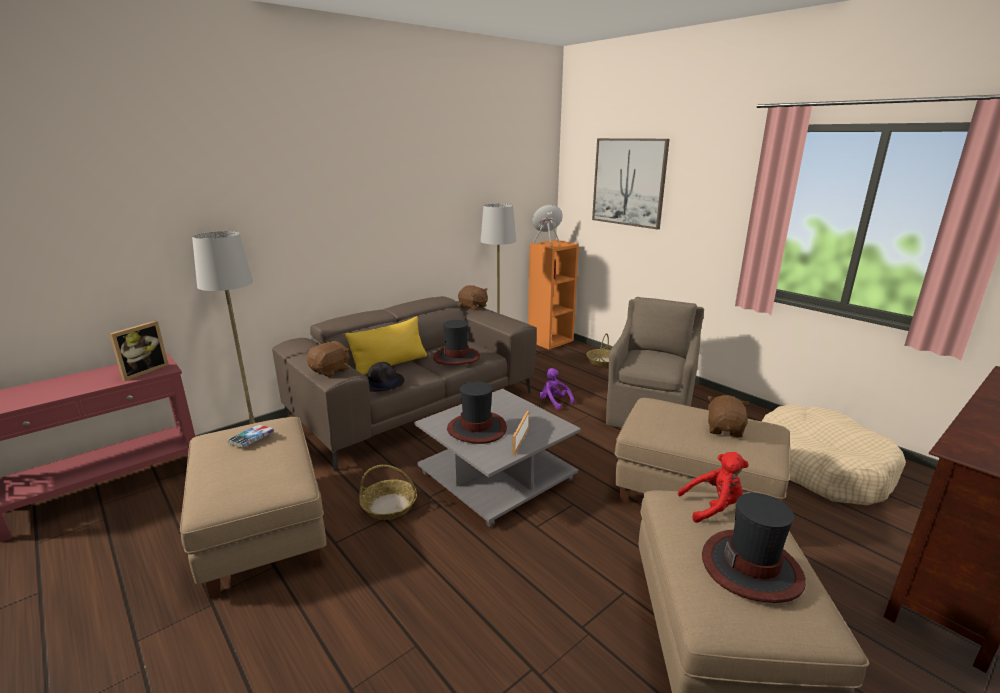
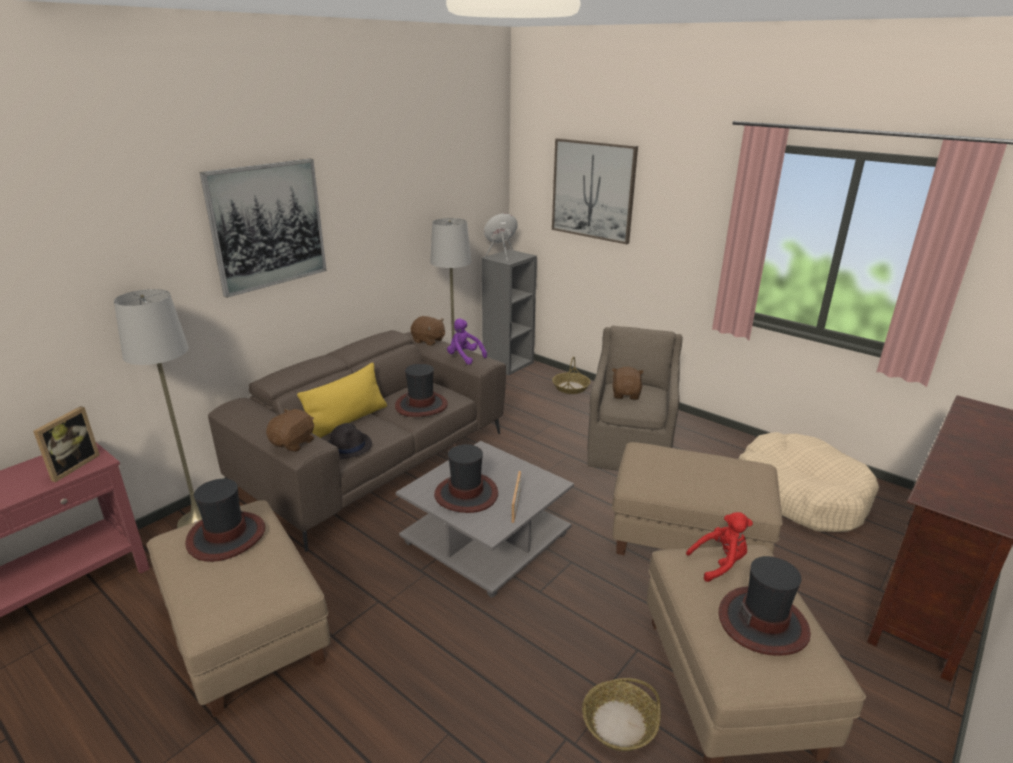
camera: 10 degrees left, 5 degrees up
(251, 439) = (226, 536): book -> hat
(335, 192) = (267, 225): none -> picture
(389, 506) = (378, 586): basket -> basket (618, 724)
(550, 340) = (508, 363): orange bookcase -> grey bookcase
(554, 402) = (528, 443): purple plush toy -> purple plush toy (464, 357)
(725, 429) = (718, 475): brown plush toy -> brown plush toy (626, 394)

